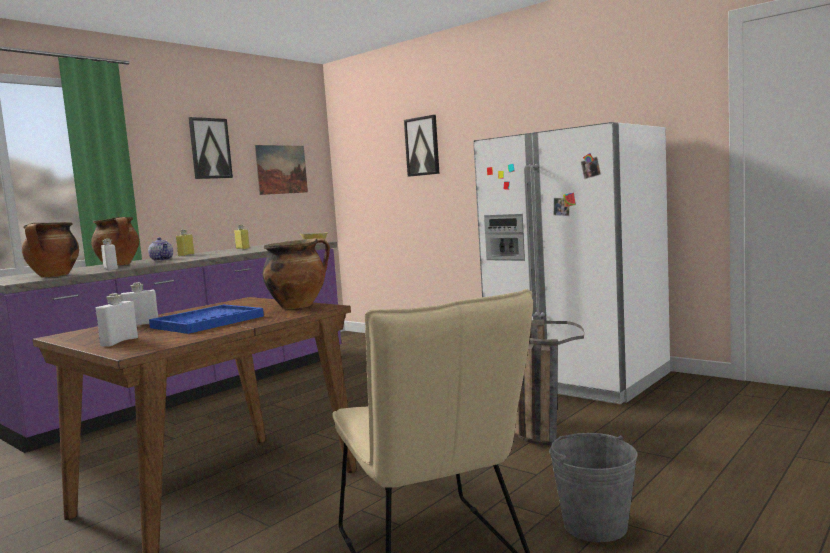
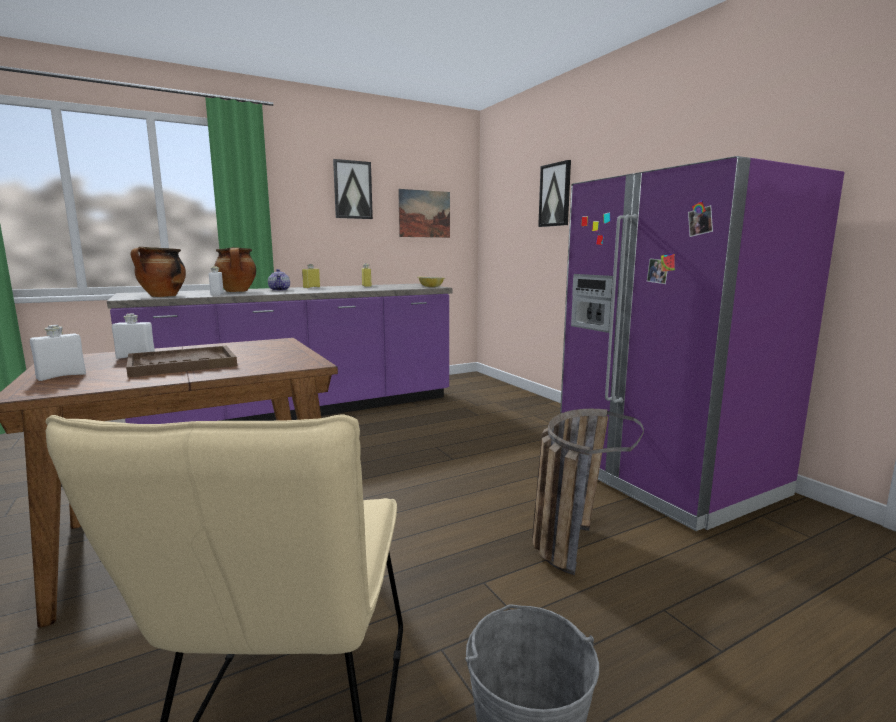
camera: 20 degrees right, 5 degrees up
(207, 322) = (182, 364): blue tray -> brown tray
(299, 306) = (295, 357): cooking pot -> none
(578, 379) = (667, 478): white fridge -> purple fridge

